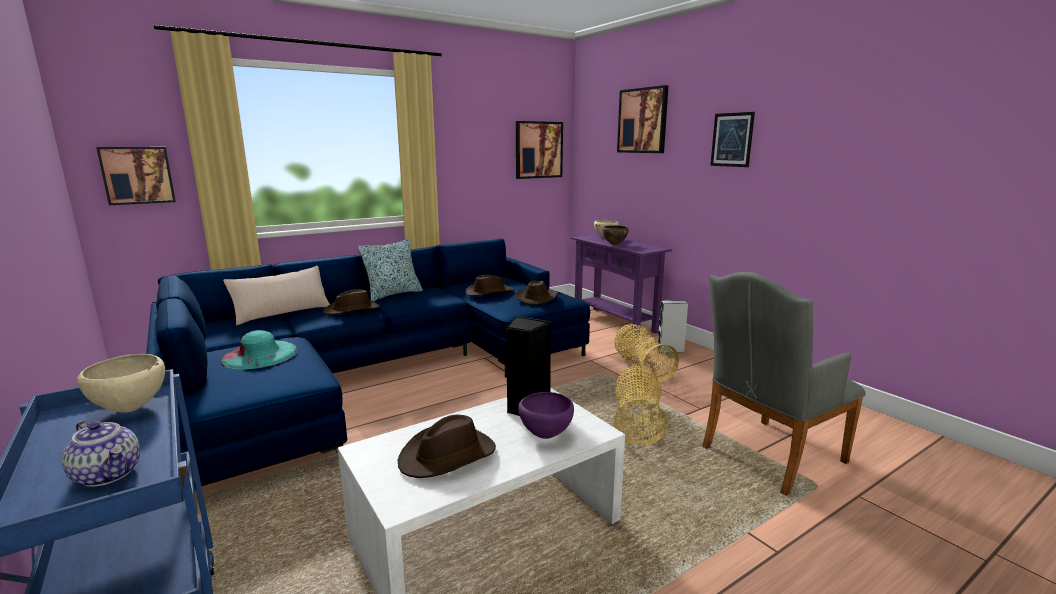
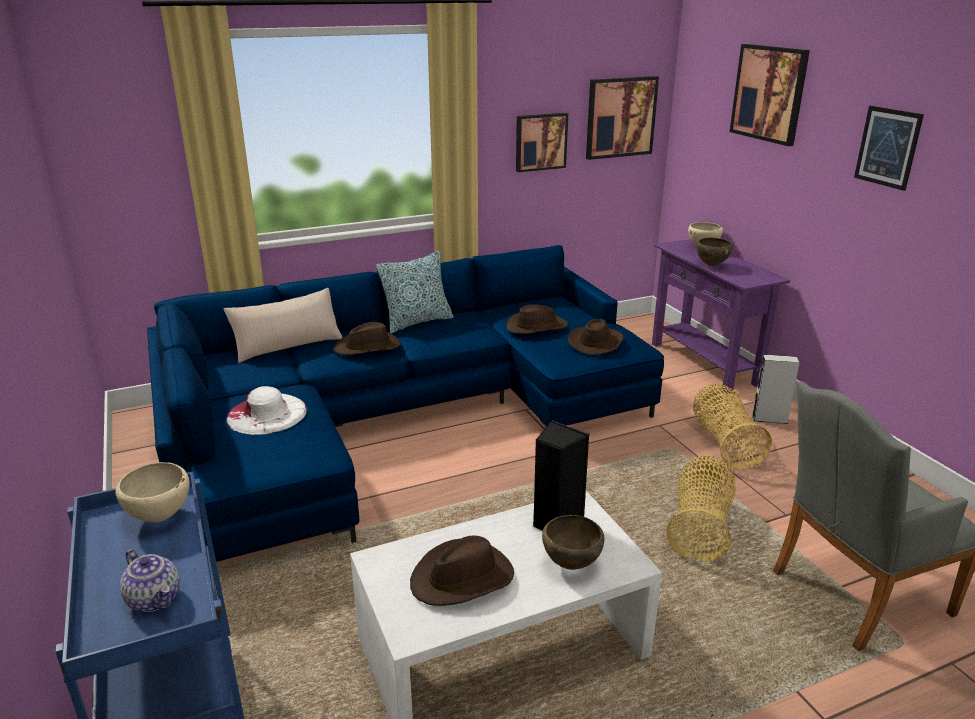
camera: 10 degrees right, 10 degrees up
(137, 175) = (128, 179): picture -> picture (540, 141)
(260, 355) = (266, 414): turquoise hat -> white hat
(545, 436) = (570, 564): purple bowl -> brown bowl

